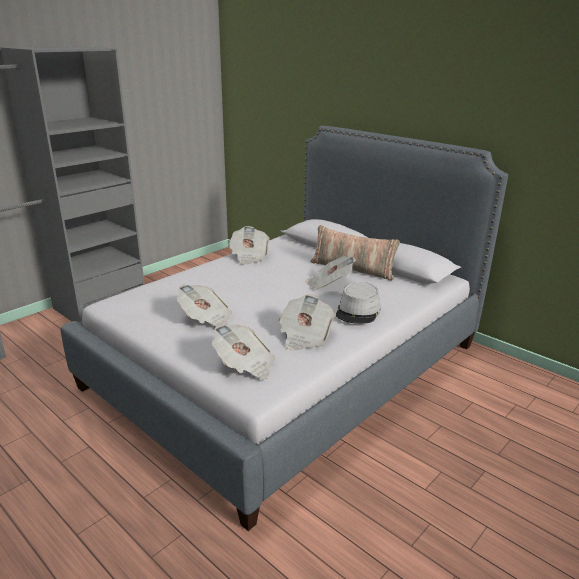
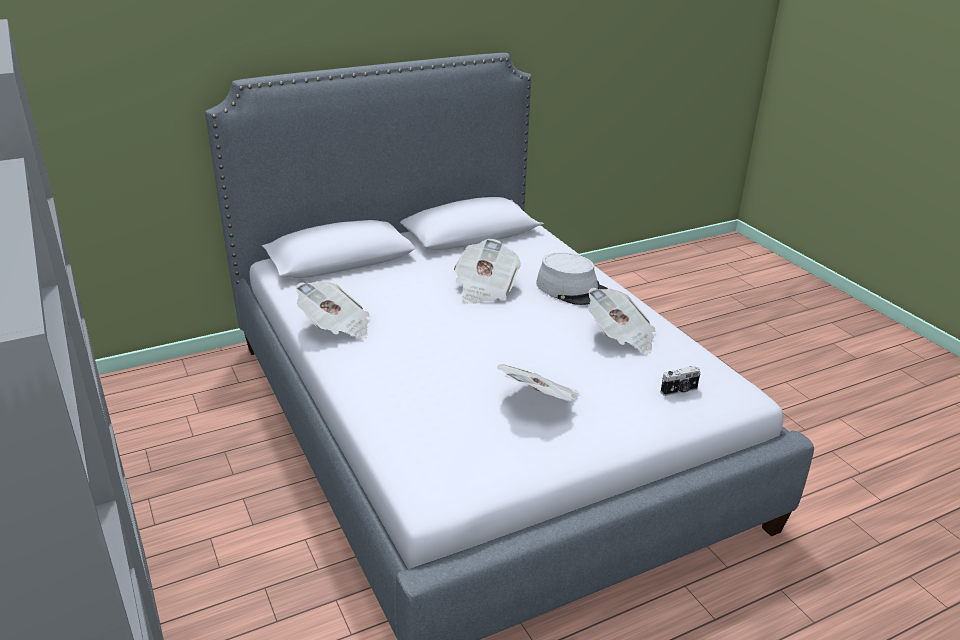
camera: 70 degrees left, 5 degrees up
(245, 365) = (679, 391): newspaper -> camera
(353, 269) = (447, 262): pillow -> none

